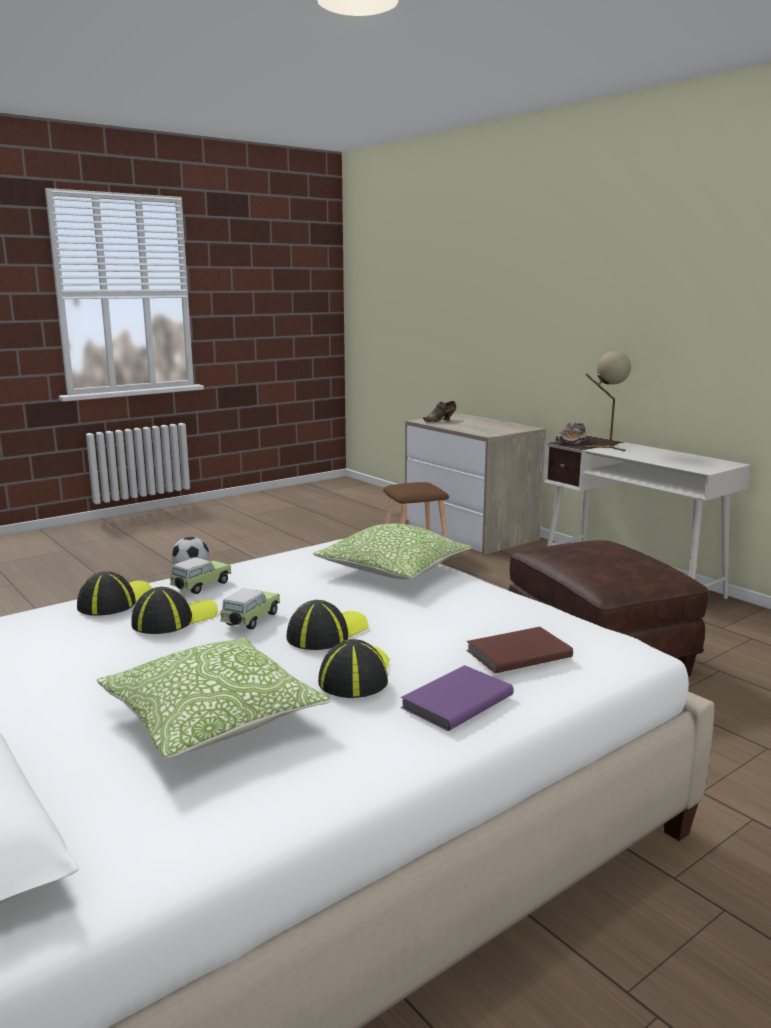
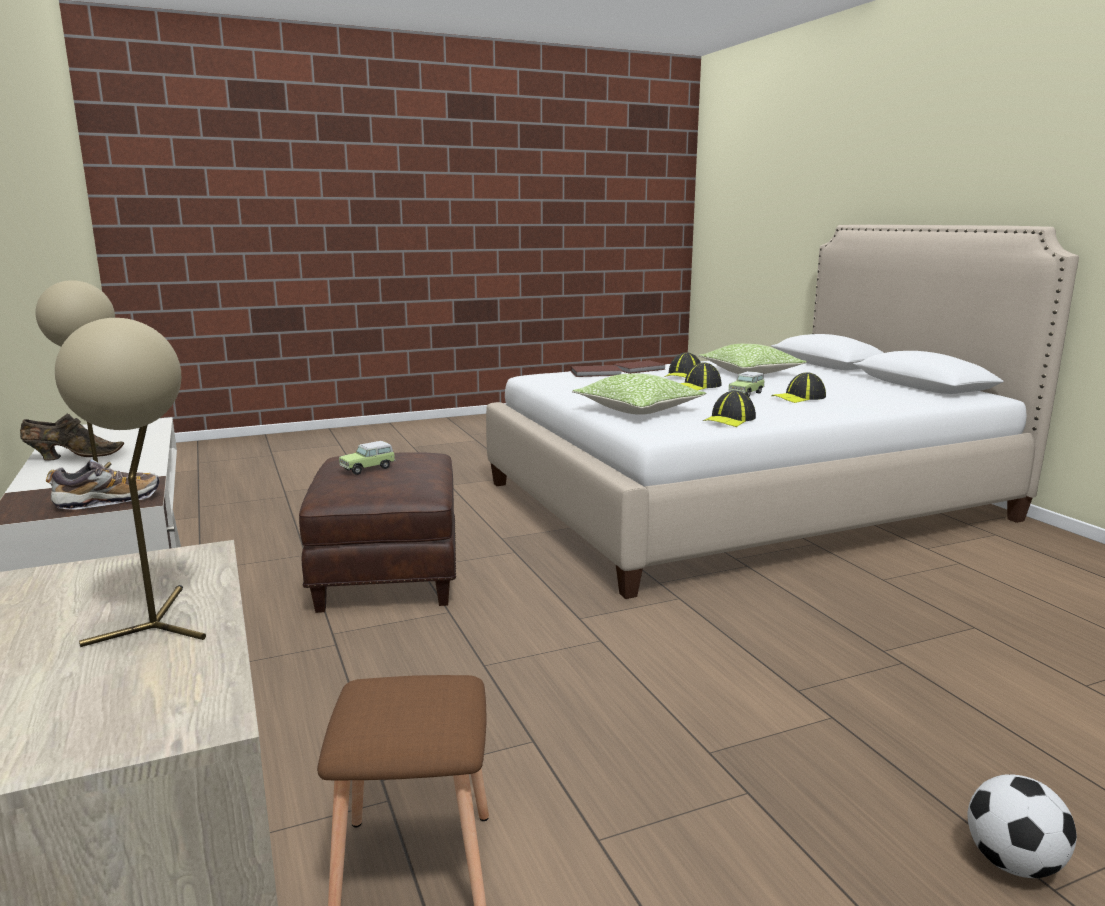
camera: 165 degrees left, 0 degrees up
(115, 601) = (854, 408): cap -> cap (729, 419)
(200, 587) = (796, 410): toy car -> toy car (369, 468)
(440, 421) = (123, 703): brown shoe -> brown shoe (71, 457)
(454, 701) = (640, 369): purple book -> brown book
(463, 426) = (157, 621): none -> beige table lamp

